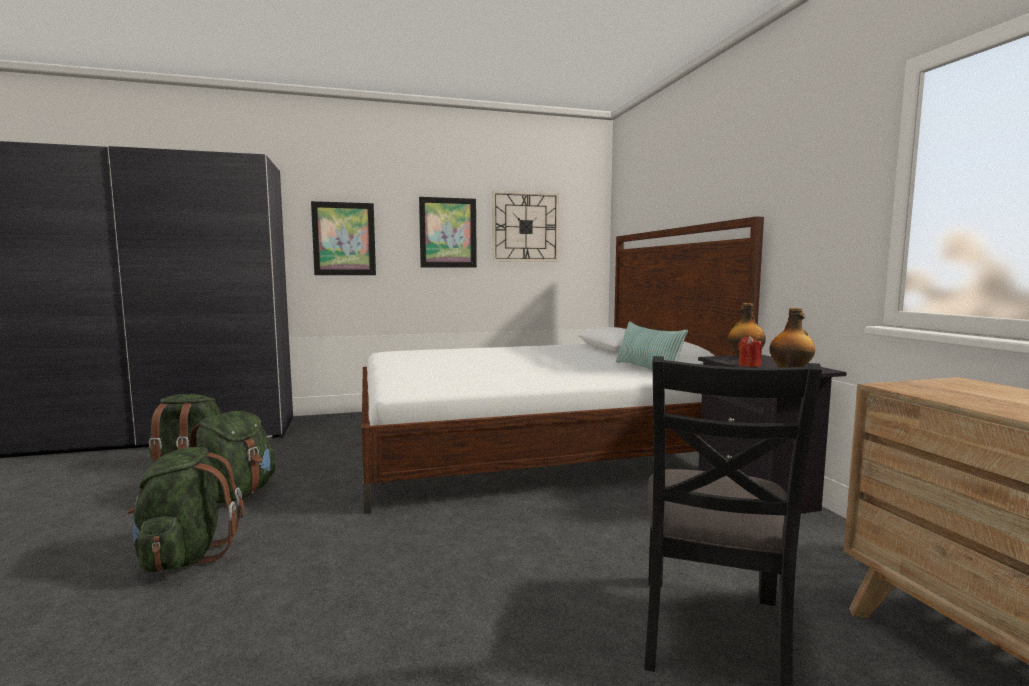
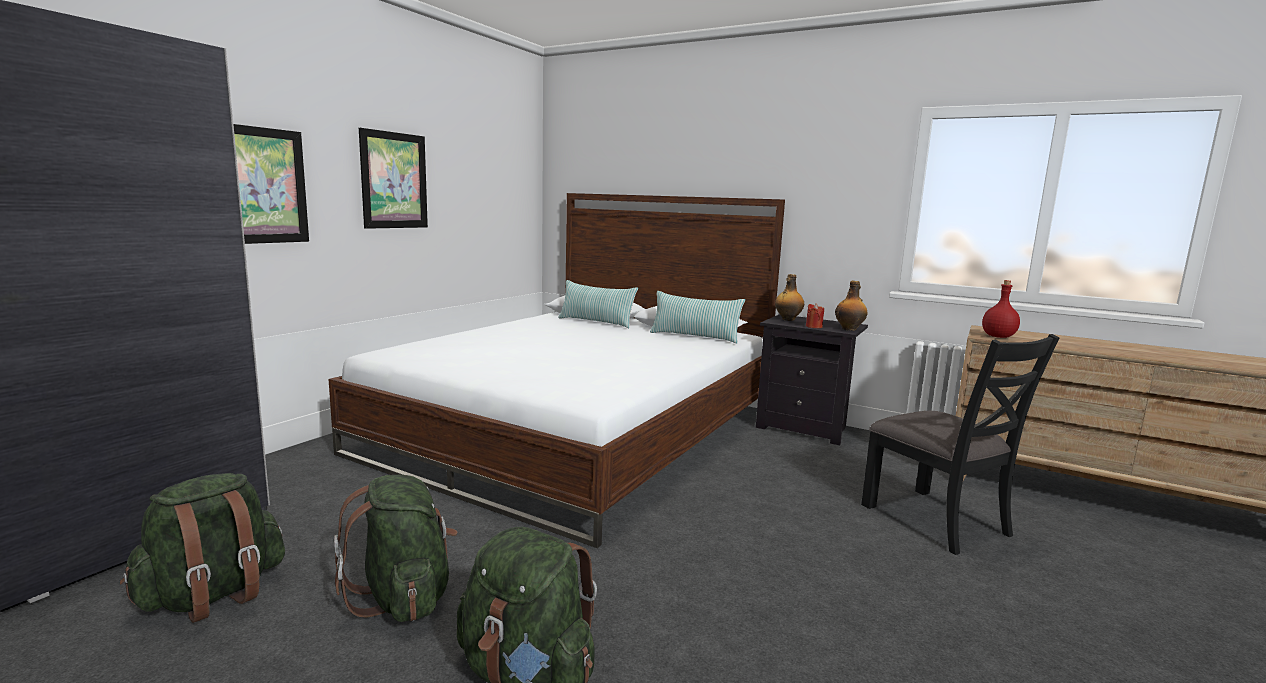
camera: 45 degrees left, 5 degrees up
(525, 227) = (472, 176): wall clock -> none
(596, 352) = (596, 322): none -> pillow
(927, 389) = (998, 337): none -> red bottle

